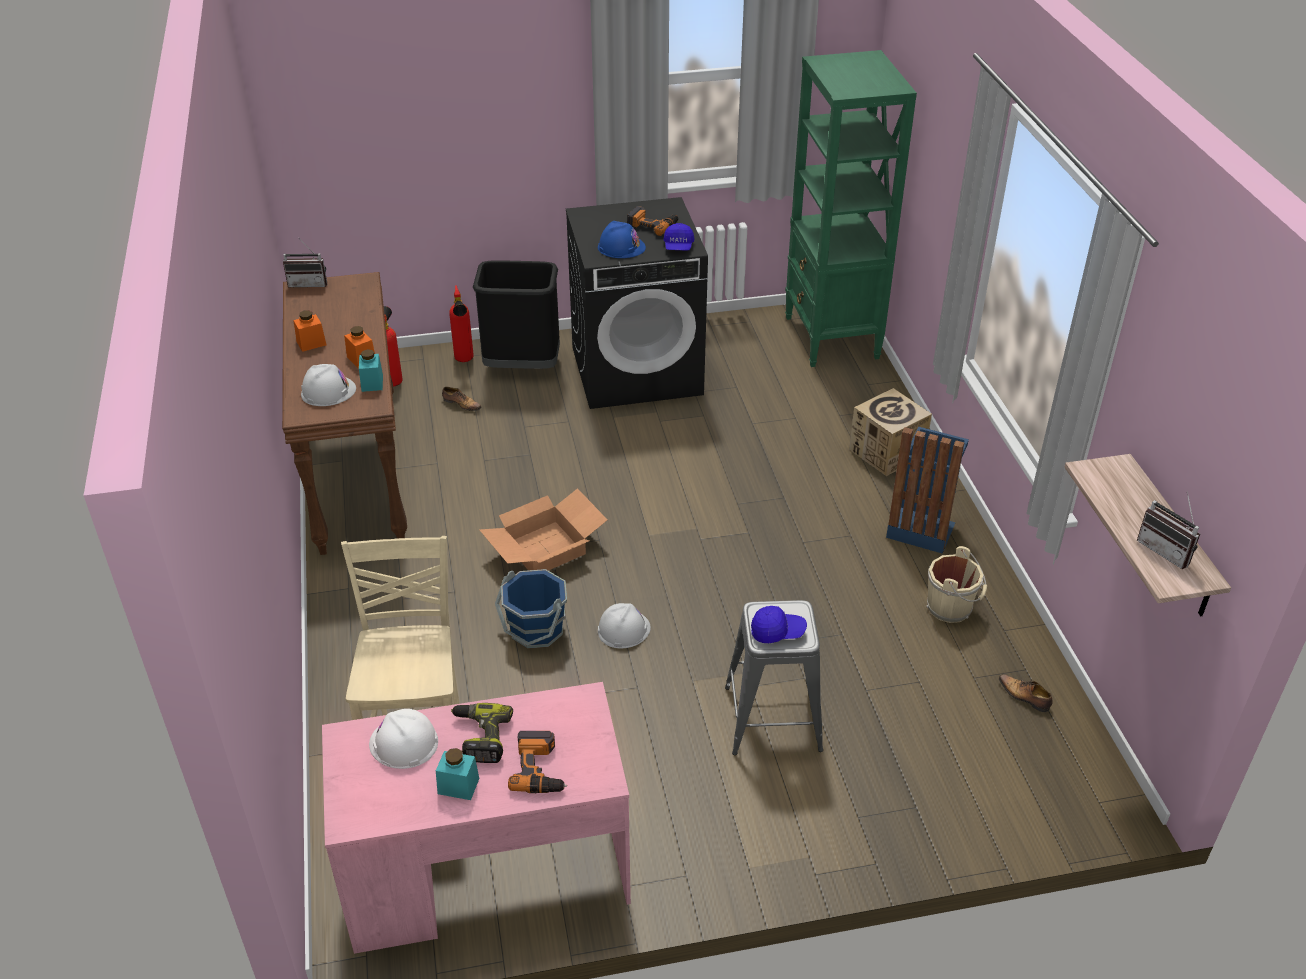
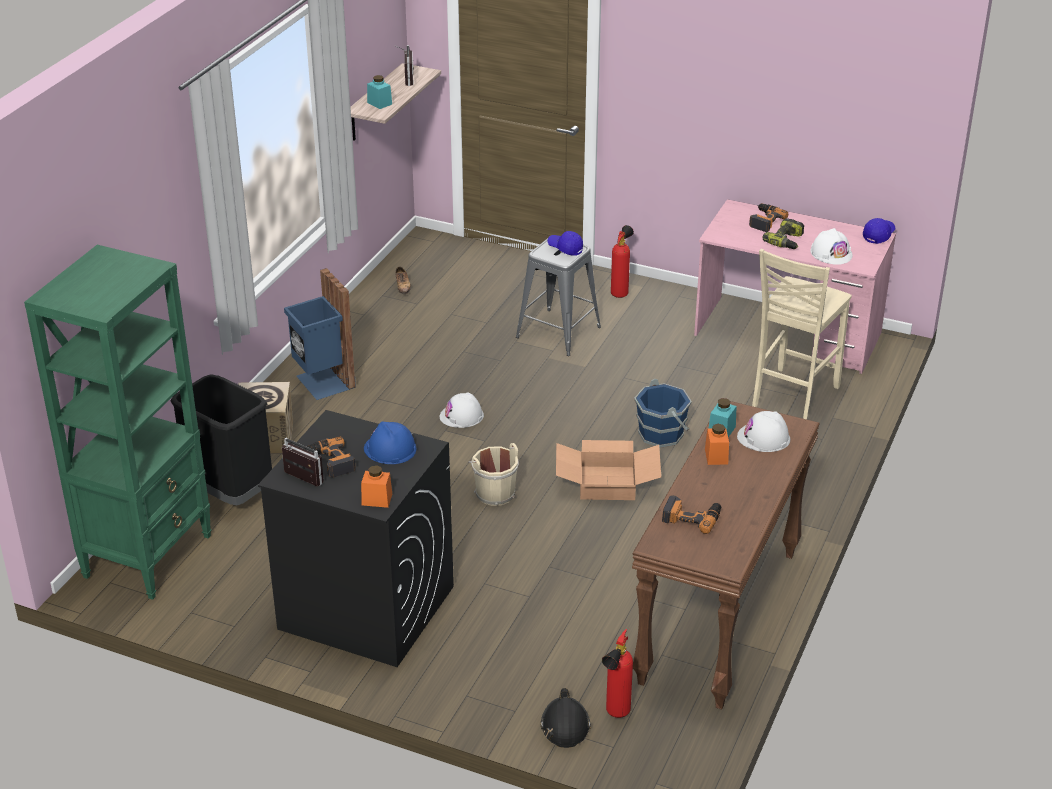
camera: 145 degrees left, 5 degrees down
(309, 283) = (714, 566): radio -> radio (300, 480)
(311, 343) = (752, 491): orange jar -> orange jar (377, 499)
(350, 307) = (691, 517): none -> power drill
(423, 361) = (565, 726): none -> black hard hat
(458, 786) = (812, 229): turquoise jar -> turquoise jar (379, 103)
(461, 404) = (567, 650): shoe -> none
(464, 361) = (522, 704): fire extinguisher -> fire extinguisher (620, 293)
(522, 367) = (470, 667): black trash can -> black trash can (231, 493)
(623, 629) = (600, 410): white hard hat -> white hard hat (461, 416)
(678, 246) = (339, 427): blue cap -> blue cap (878, 235)
(951, 608) = (376, 336): beige bucket -> beige bucket (494, 493)

